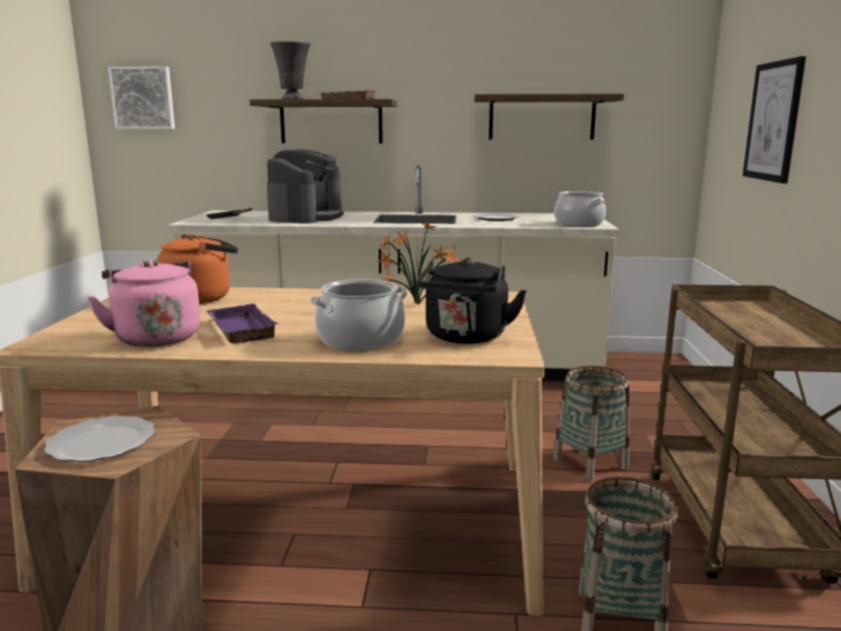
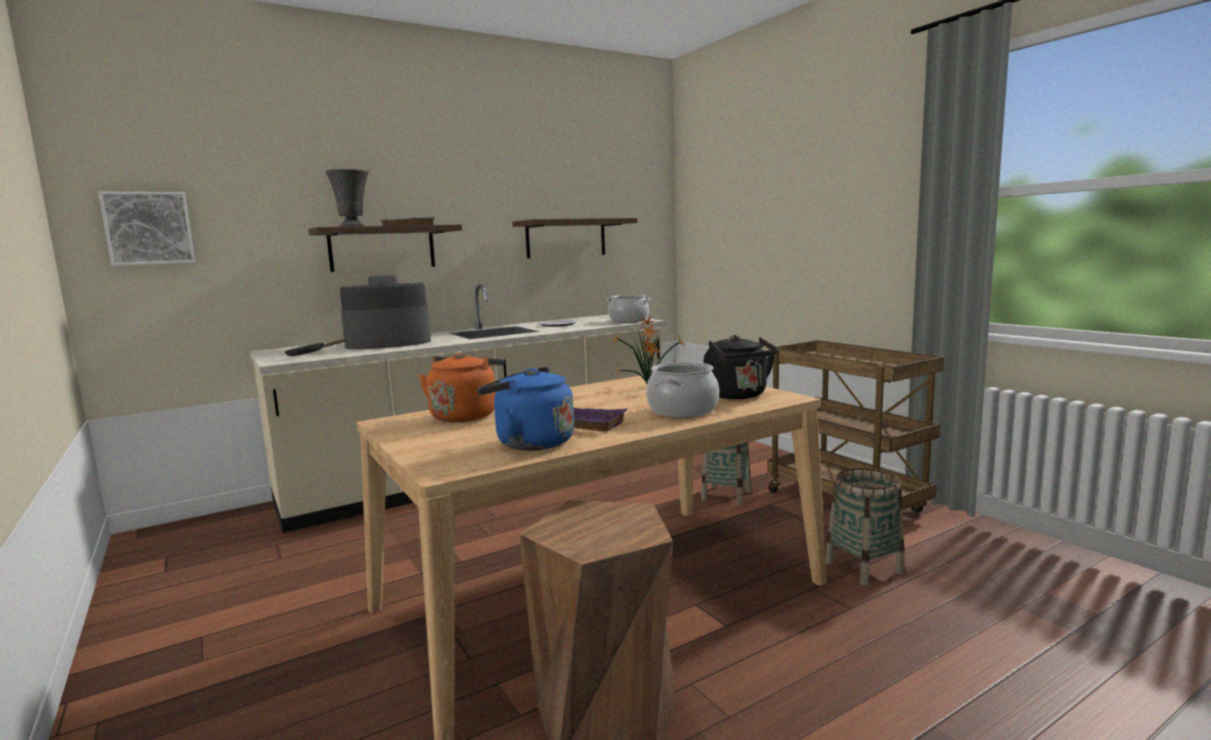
camera: 35 degrees left, 5 degrees down
(100, 443) = (599, 530): plate -> none
(156, 337) = (530, 443): pink kettle -> blue kettle
(306, 217) = (388, 343): coffee machine -> coffee machine turned 90 degrees counterclockwise
(773, 121) = (756, 235): picture -> none

